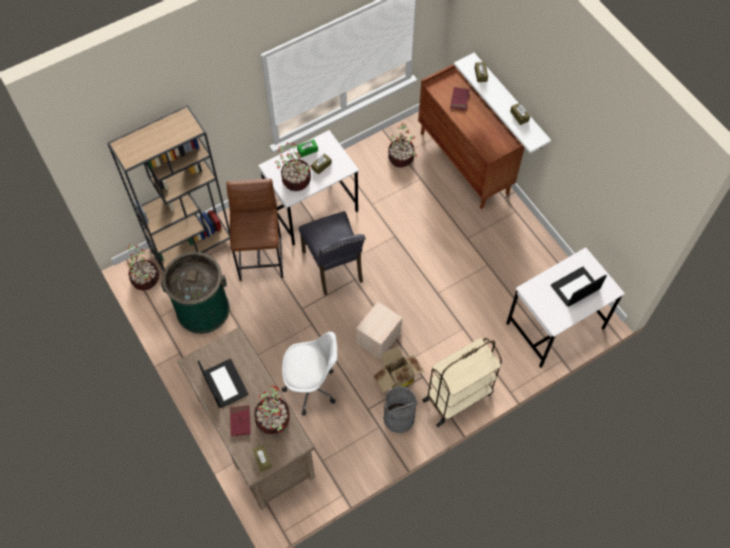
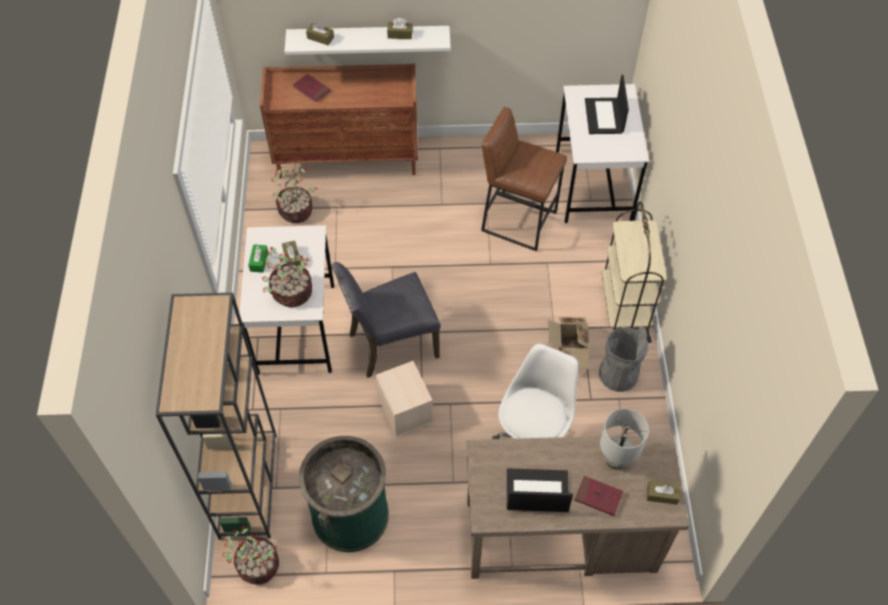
camera: 60 degrees left, 5 degrees down
(260, 257) = (323, 415): brown stool -> brown stool (518, 221)
(273, 420) = (616, 459): potted plant -> white table lamp
(334, 267) = (390, 344): grey chair -> grey chair turned 150 degrees clockwise
(378, 337) = (508, 345): beige storage box -> beige storage box (404, 409)

